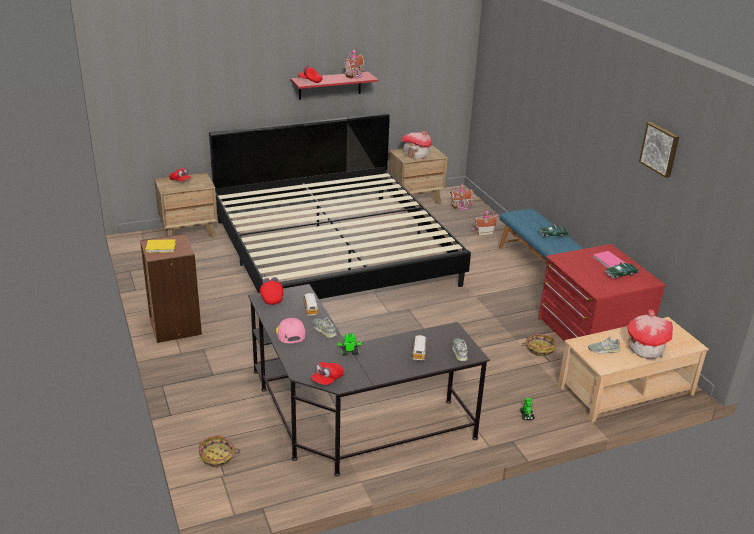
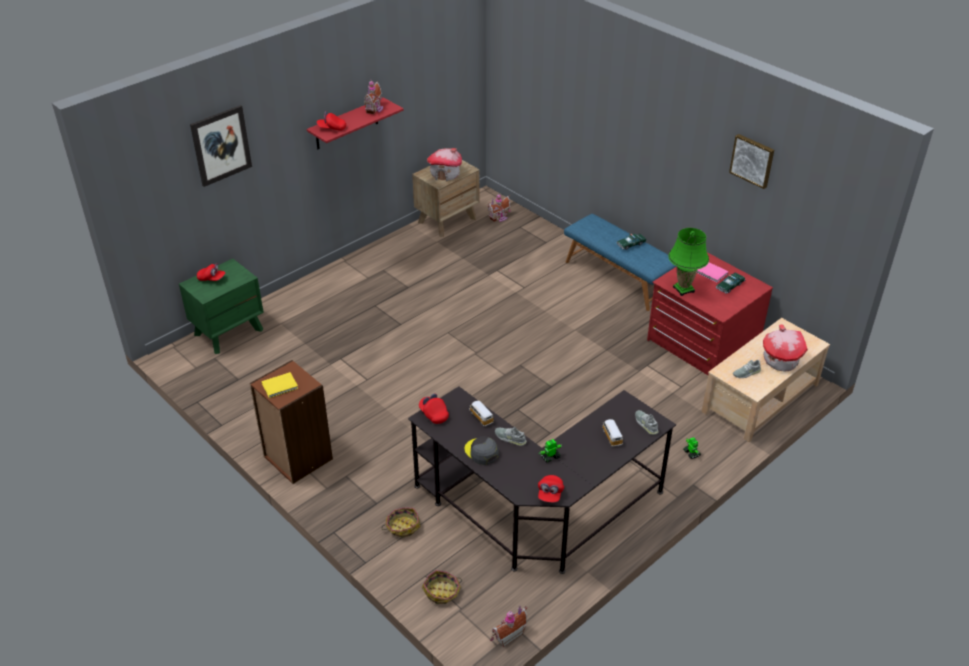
camera: 20 degrees left, 10 degrees up
(189, 233) = (229, 331): brown nightstand -> green nightstand
(208, 69) = (221, 145): none -> picture
(290, 333) = (481, 452): pink cap -> grey cap
(333, 251) = (402, 313): bed -> none
(483, 233) = (540, 246): toy house -> toy house (507, 635)
(539, 349) = (665, 375): basket -> basket (402, 526)
(572, 267) = (683, 289): none -> green table lamp

